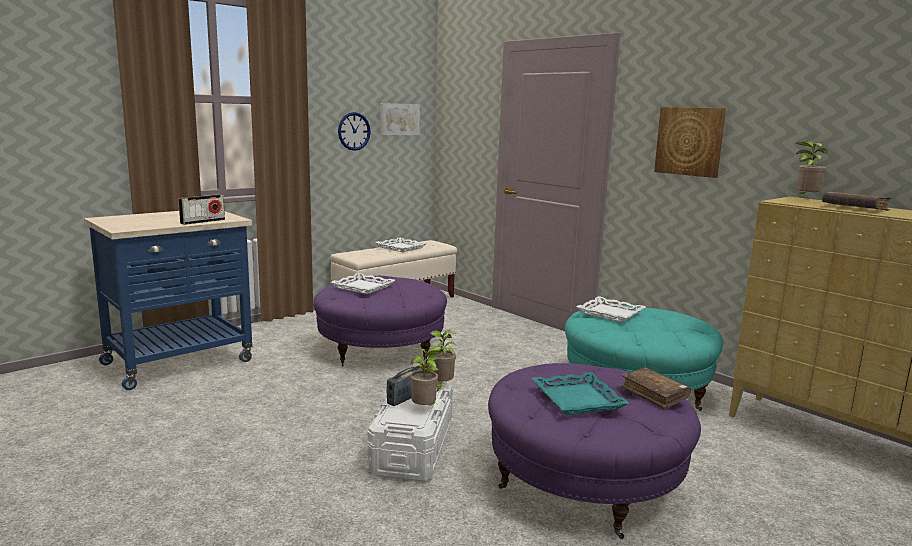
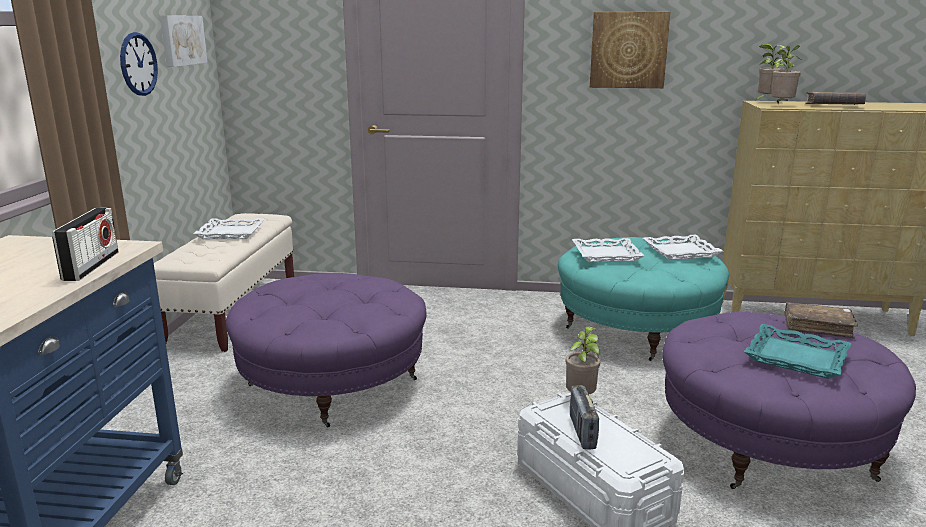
camera: 40 degrees left, 5 degrees up
(363, 287) = (305, 303): white tray -> white tray (681, 251)
(425, 409) = (625, 435): potted plant -> potted plant (781, 106)

